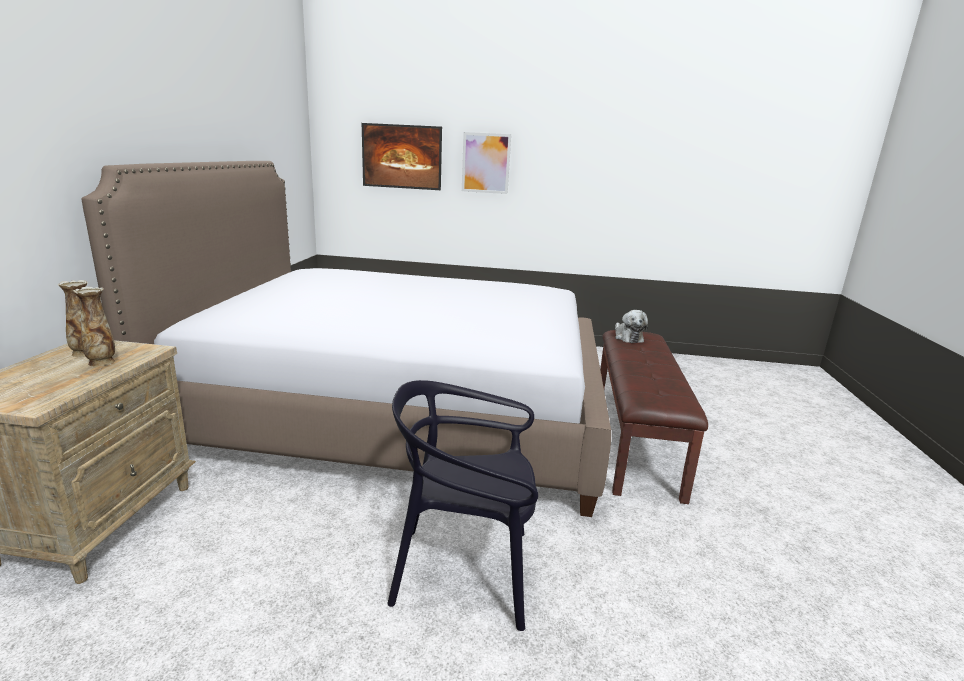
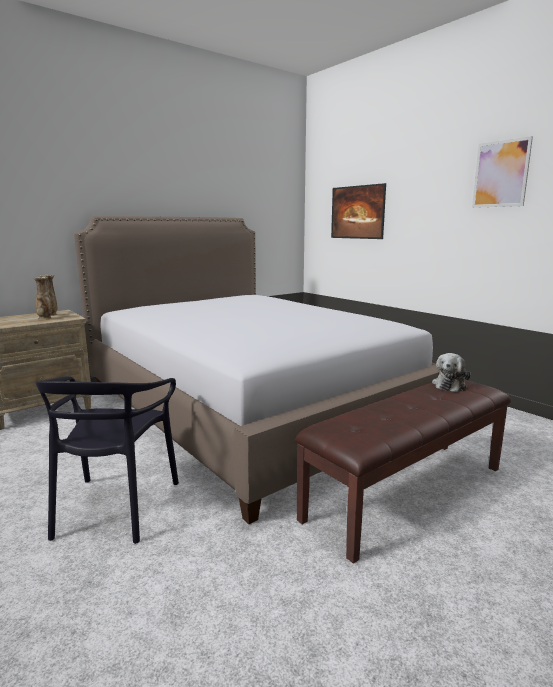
camera: 45 degrees right, 5 degrees down
(464, 571) = (115, 507): black chair -> black chair turned 135 degrees counterclockwise
(486, 163) = (418, 212): picture -> picture (501, 174)

